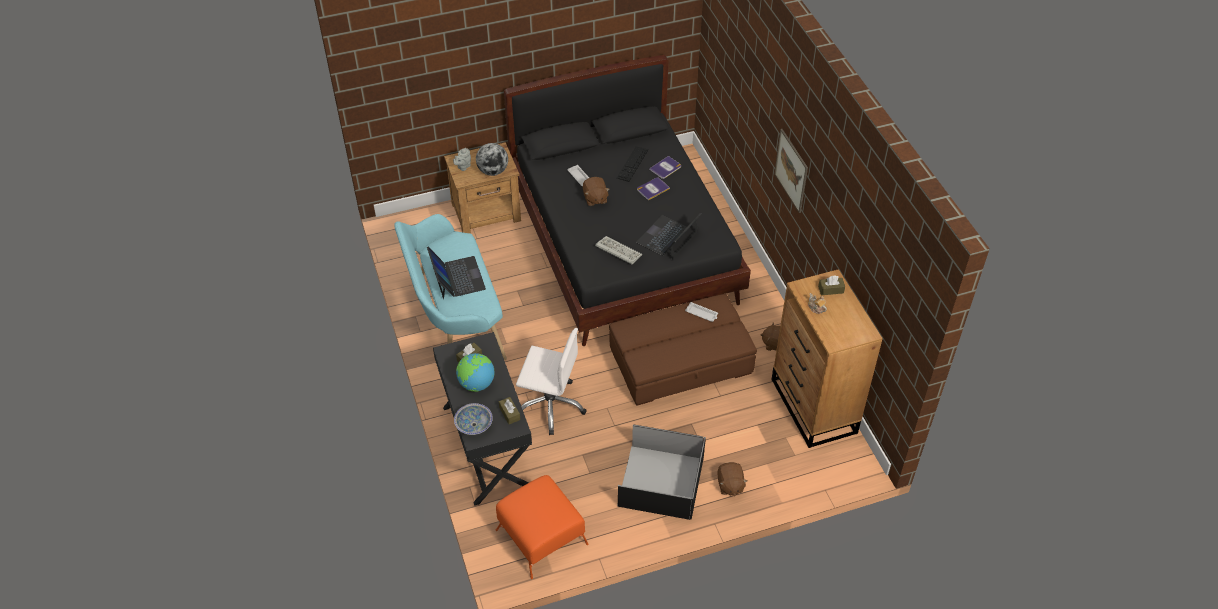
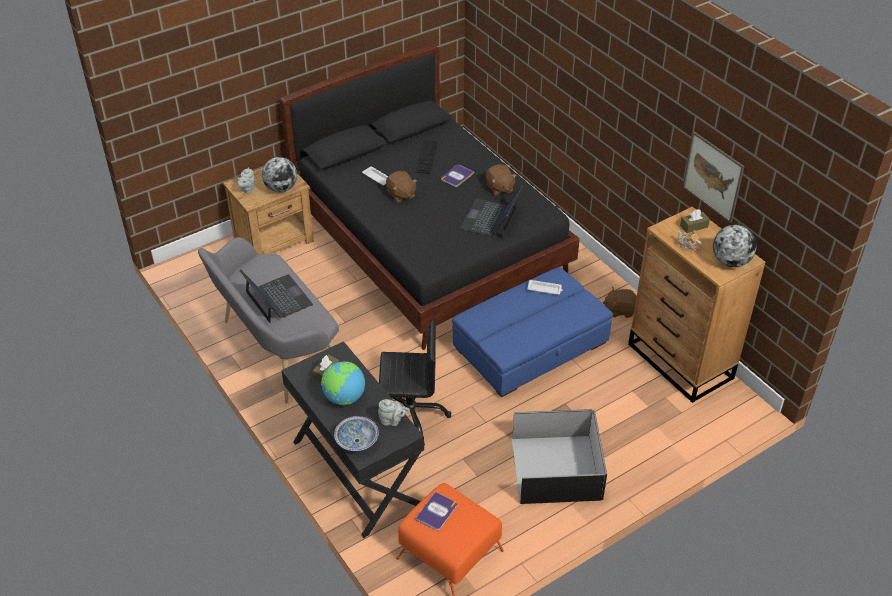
camera: 15 degrees left, 5 degrees down
(455, 321) = (276, 351): turquoise bench -> grey bench
(509, 413) = (392, 421): brown tissue box -> grey teapot
(550, 405) = (410, 416): white office chair -> black office chair
(617, 251) = (444, 240): keyboard -> none
(665, 168) = (462, 155): book -> book (437, 512)
(680, 362) = (530, 345): brown ottoman -> blue ottoman
(730, 485) = (628, 456): brown plush toy -> brown plush toy (499, 188)
(791, 170) = (611, 122): picture -> picture (713, 176)
(849, 332) = (730, 262): none -> globe

